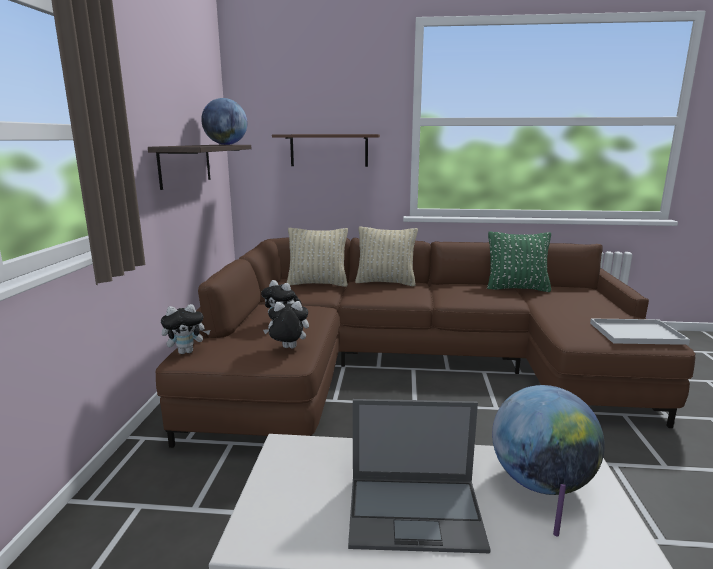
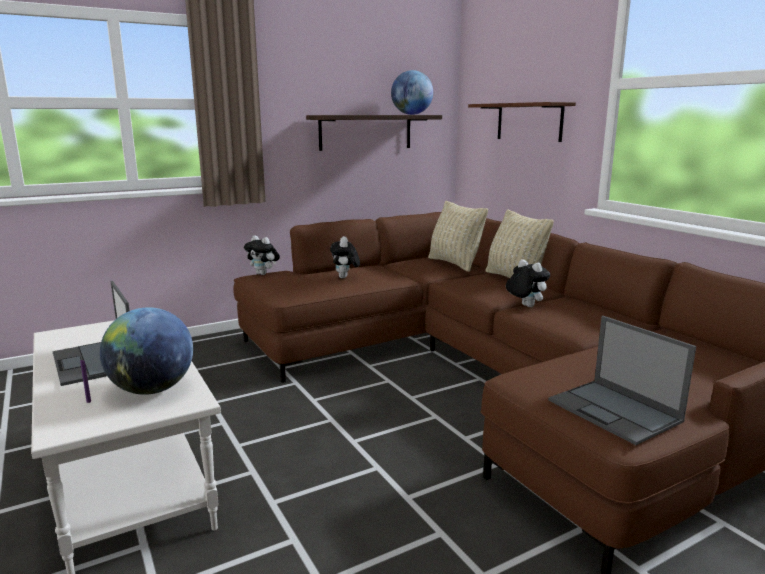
camera: 55 degrees right, 0 degrees up
(288, 348) = (301, 290): plush toy -> plush toy (525, 306)
(516, 289) = (643, 328): green pillow -> none
(637, 333) = (615, 411): white tray -> laptop

